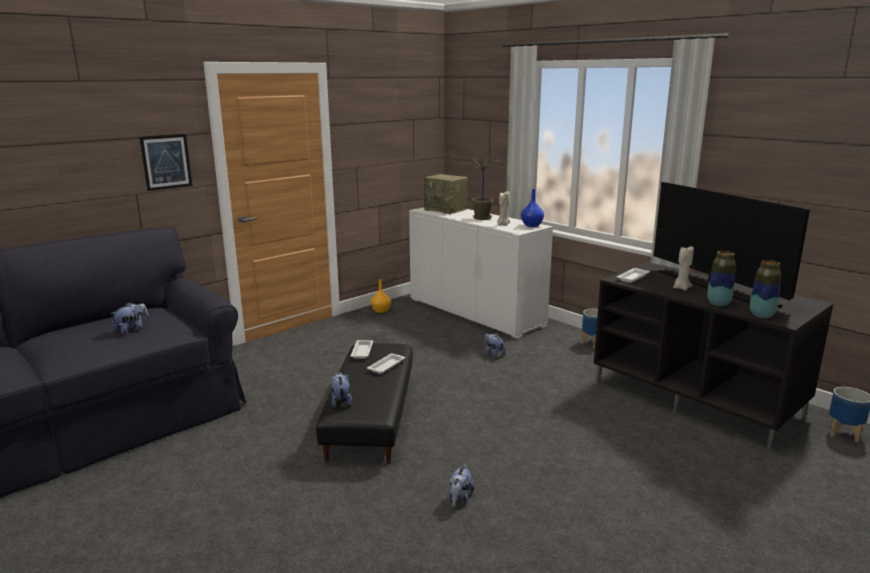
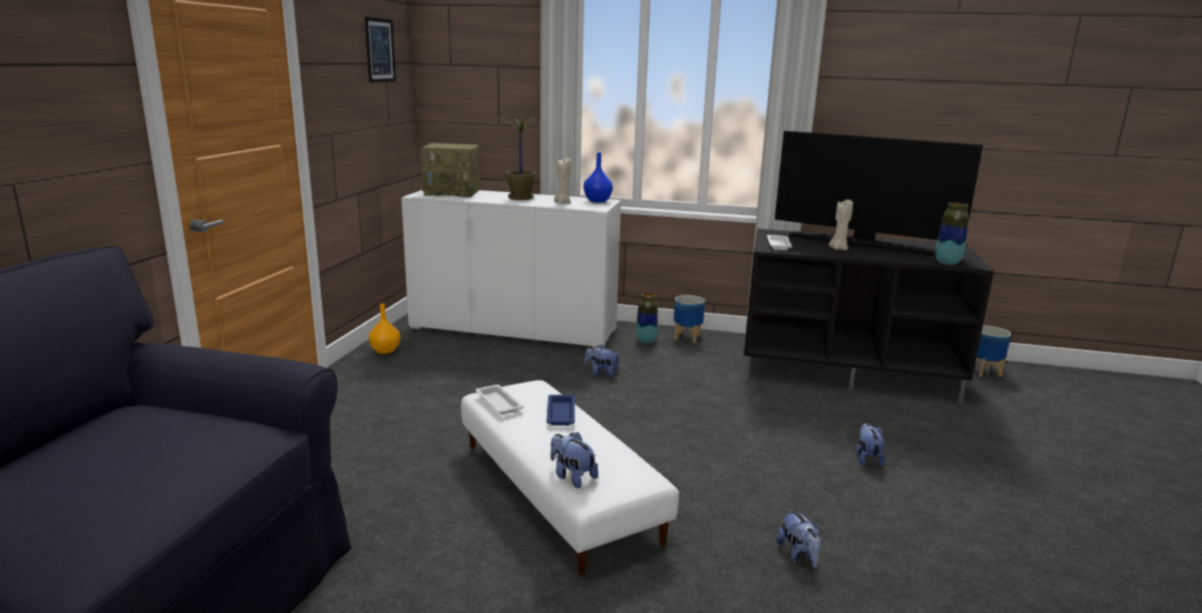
camera: 35 degrees left, 0 degrees up
(132, 330) = (155, 455): plush toy -> plush toy (867, 459)
(166, 162) = (67, 117): picture -> picture (380, 50)
(370, 415) = (556, 491): black ottoman -> white ottoman
(387, 366) = (561, 413): white tray -> blue tray
(718, 304) = (896, 258): vase -> vase (646, 341)

